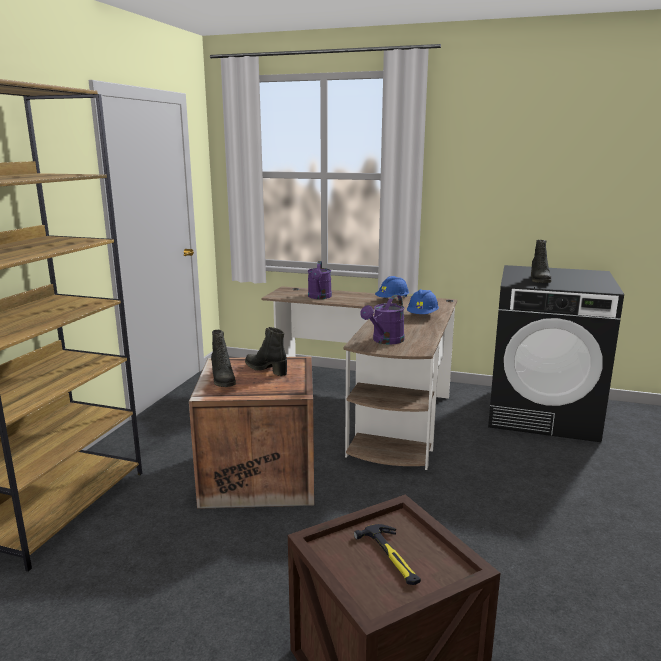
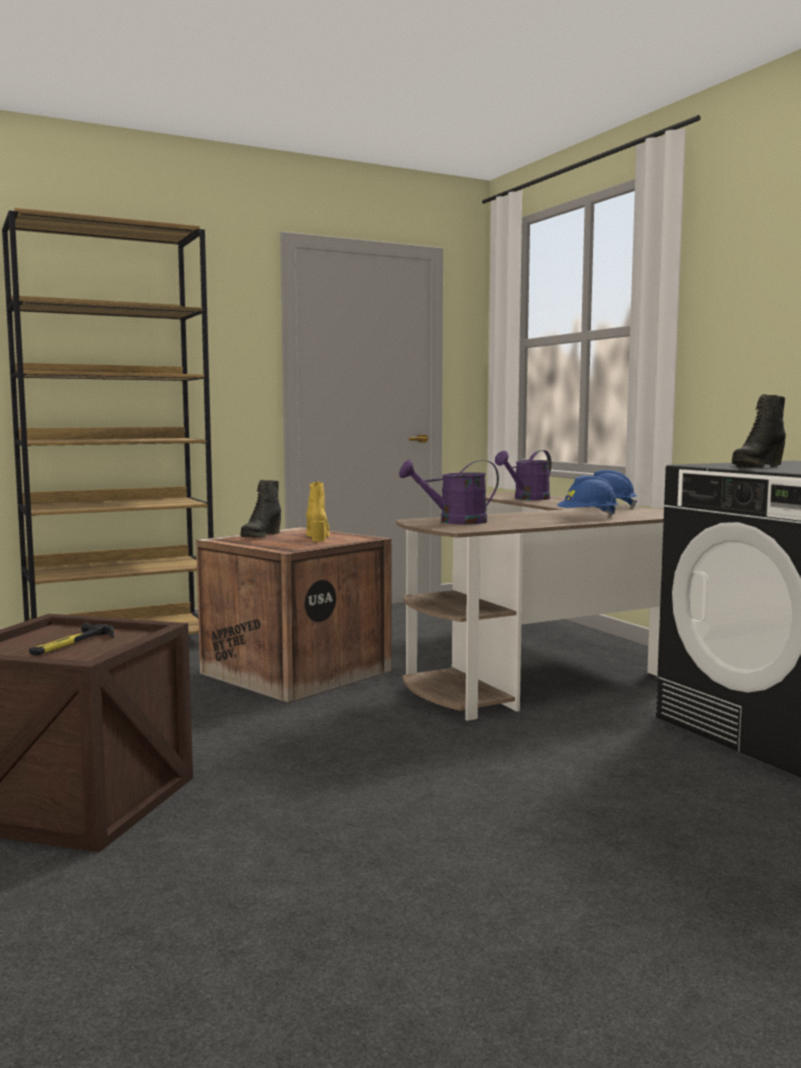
camera: 45 degrees right, 10 degrees down
(266, 369) = (318, 537): black boot -> yellow boot

